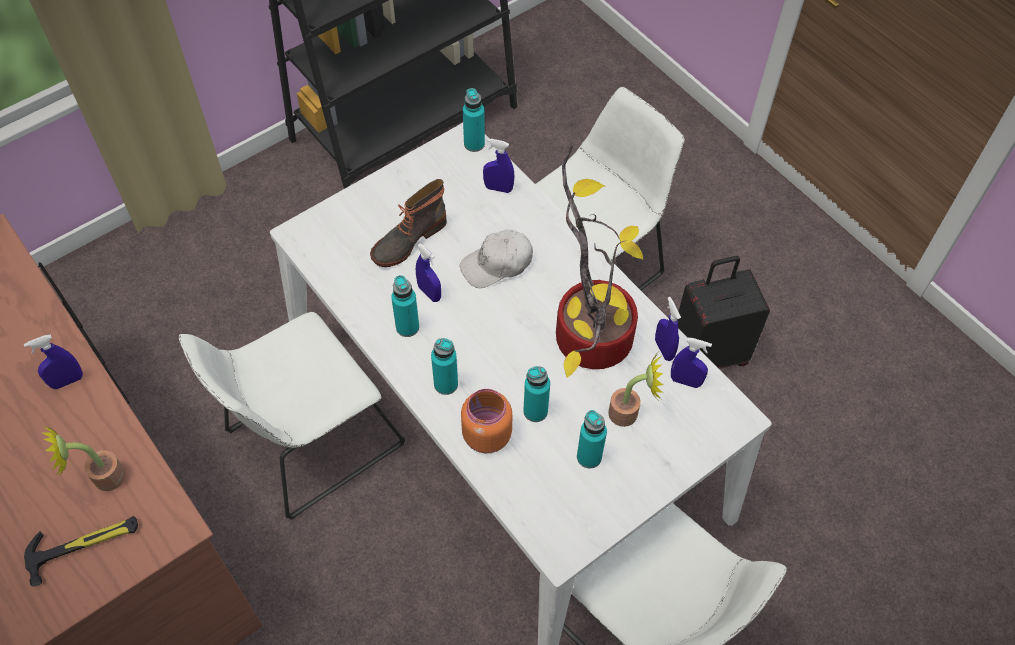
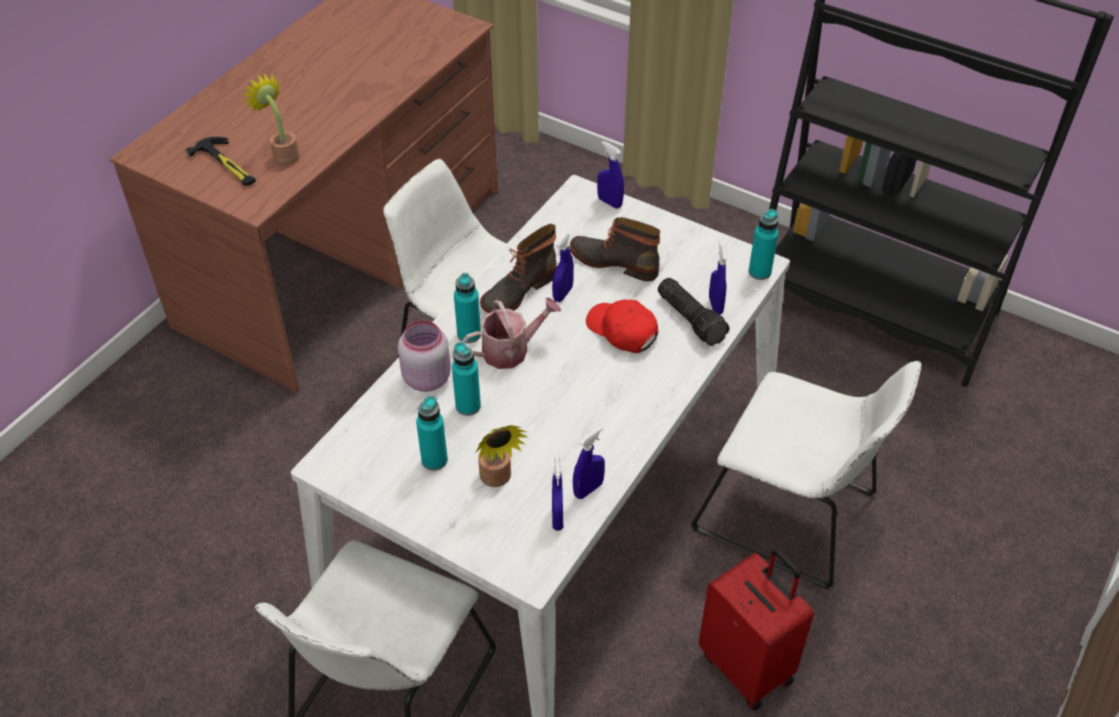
camera: 70 degrees right, 10 degrees down
(67, 381) = (359, 108): blue spray bottle -> blue spray bottle (609, 202)
(407, 327) = (517, 290): turquoise bottle -> boot
(481, 356) = (511, 350): none -> watering can
(485, 436) = (426, 377): orange jar -> pink jar
(497, 264) = (622, 331): white cap -> red cap
(506, 210) = (692, 319): none -> flashlight
(587, 333) = (576, 422): potted plant -> none
(708, 353) = (747, 666): black suitcase -> red suitcase

